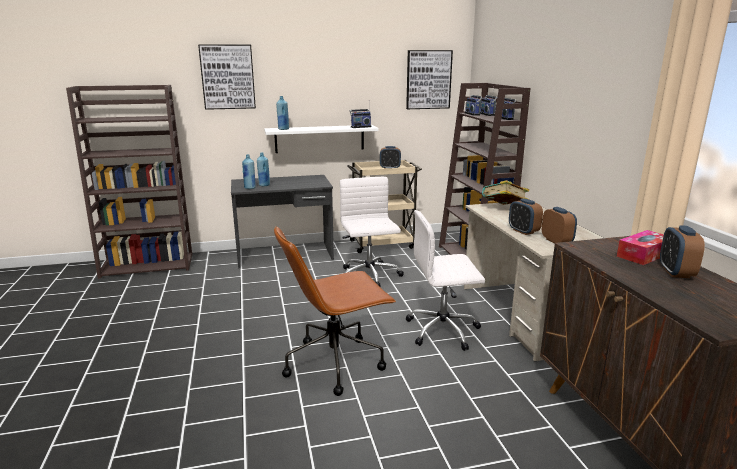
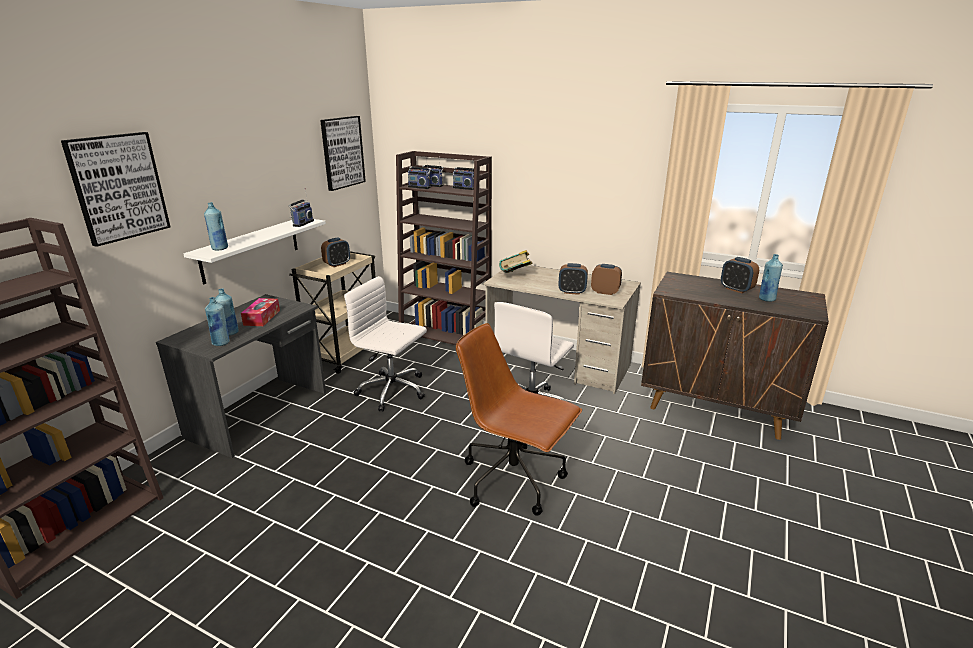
camera: 50 degrees left, 5 degrees up
(336, 363) = (514, 480): brown office chair -> brown office chair turned 105 degrees clockwise
(643, 255) = (702, 284): tissue box -> tissue box (262, 317)
(691, 292) = (766, 299): none -> blue bottle

